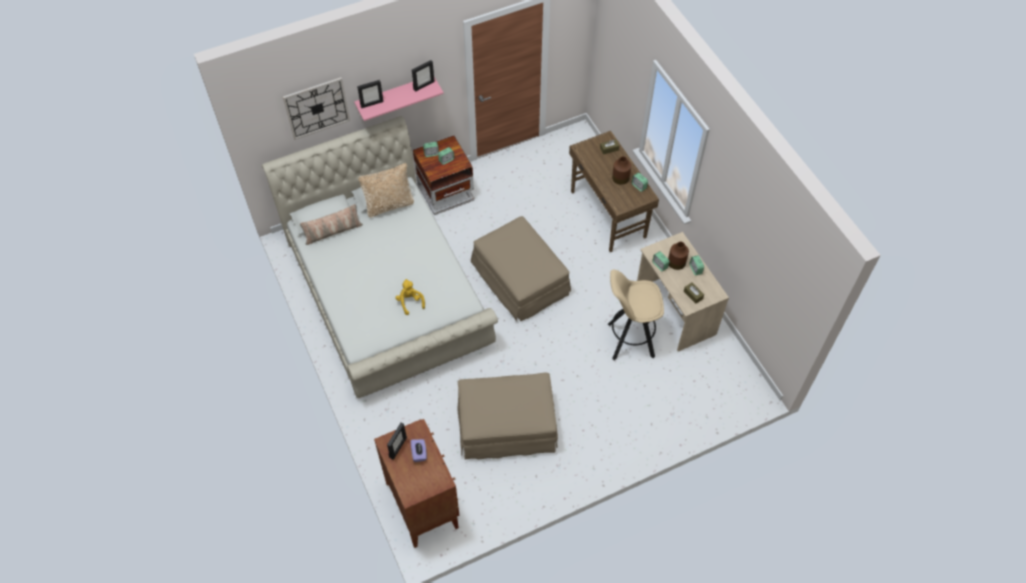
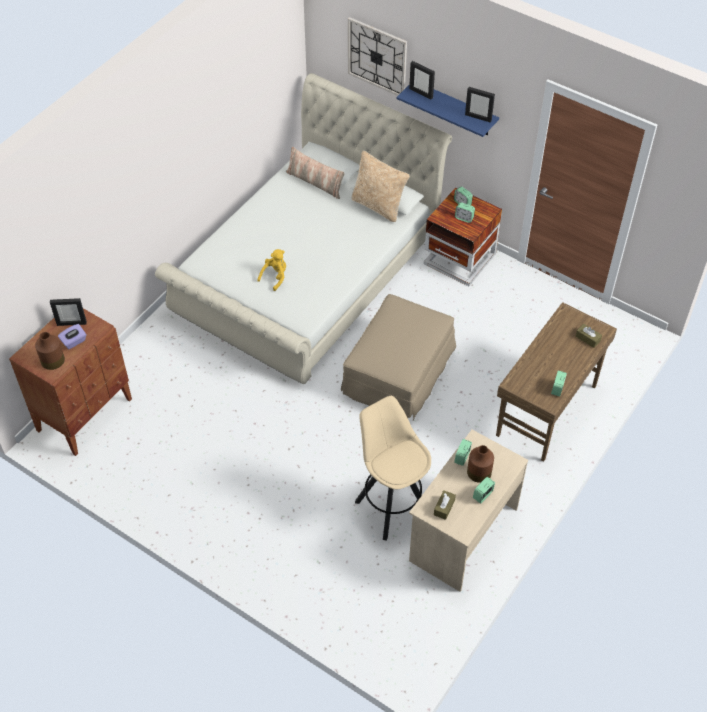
camera: 60 degrees right, 5 degrees down
(395, 96) = (454, 109): pink shelf -> blue shelf
(507, 425) = (213, 442): beige ottoman -> none
(620, 177) = (556, 366): brown vase -> brown vase (53, 360)

